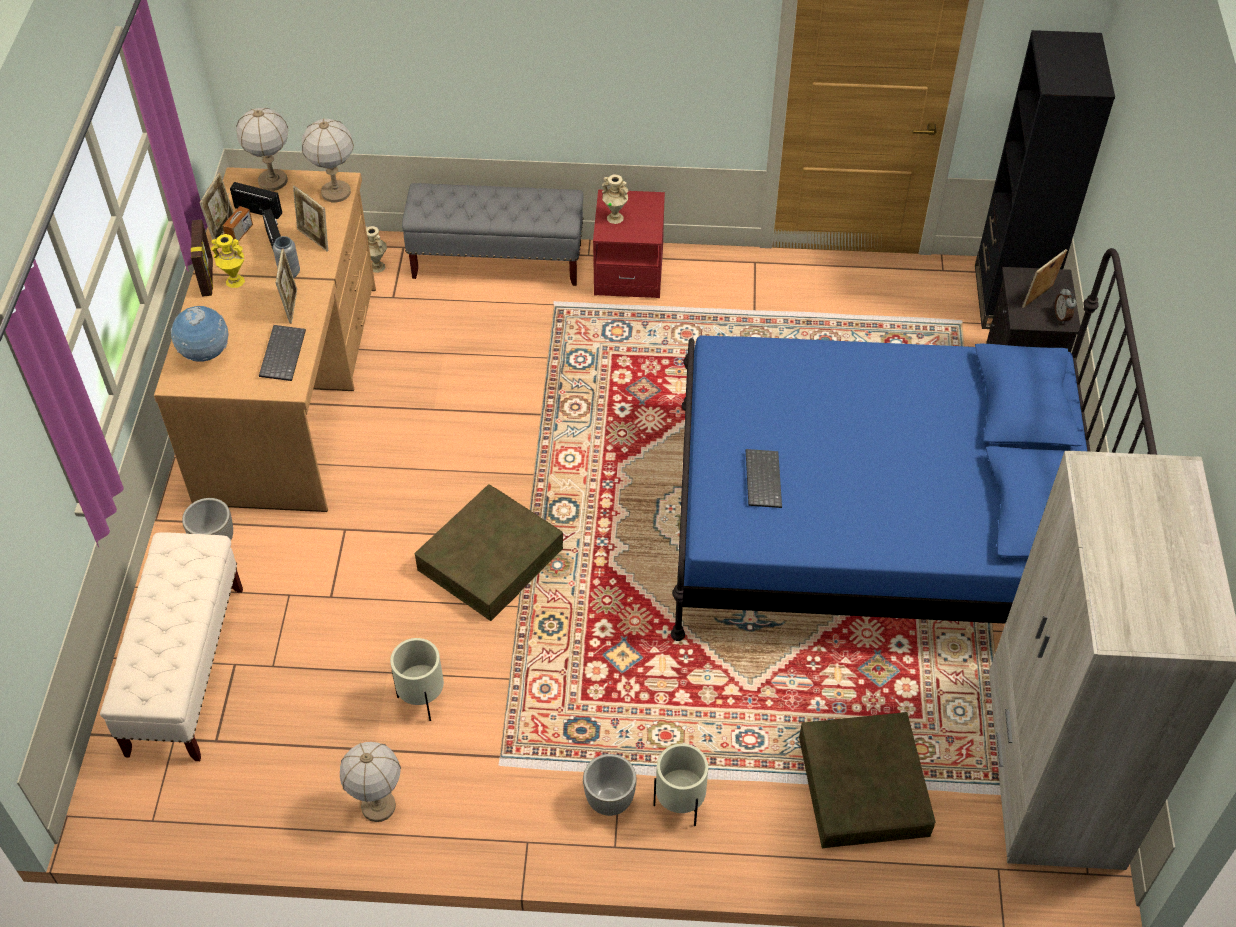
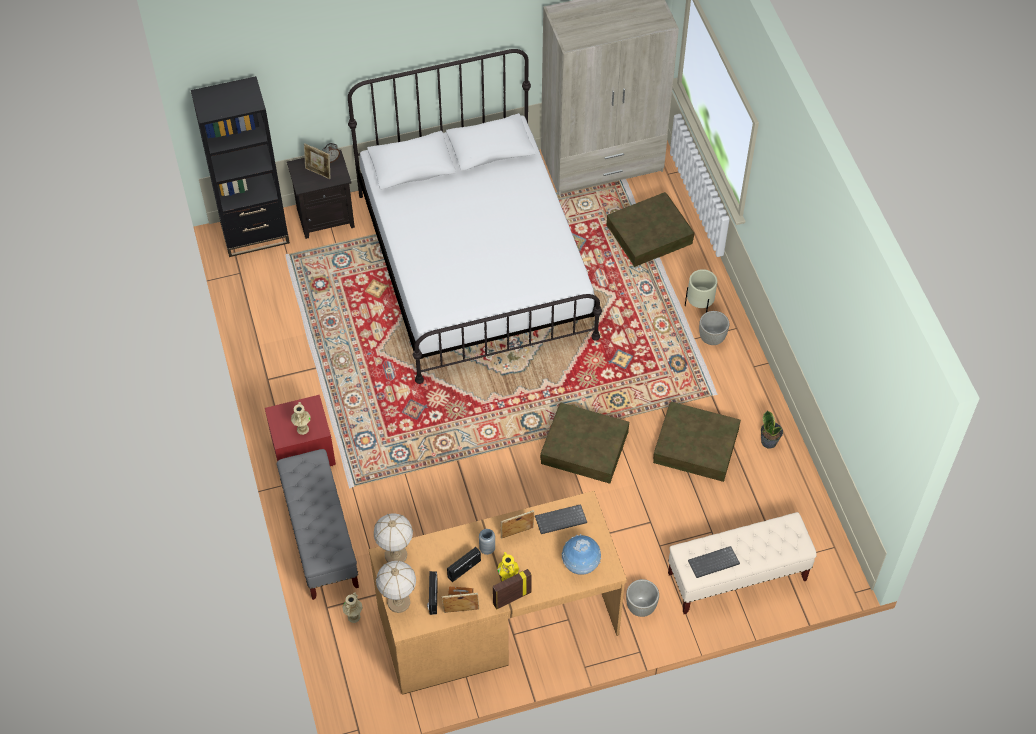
camera: 110 degrees left, 5 degrees up
(314, 239) = (448, 548): picture frame -> none
(378, 806) = (769, 441): table lamp -> potted plant
(422, 700) = (696, 446): beige planter -> brown storage box
(761, 479) = (523, 270): keyboard -> keyboard (713, 563)
(874, 525) = (475, 264): blue bed -> white bed

